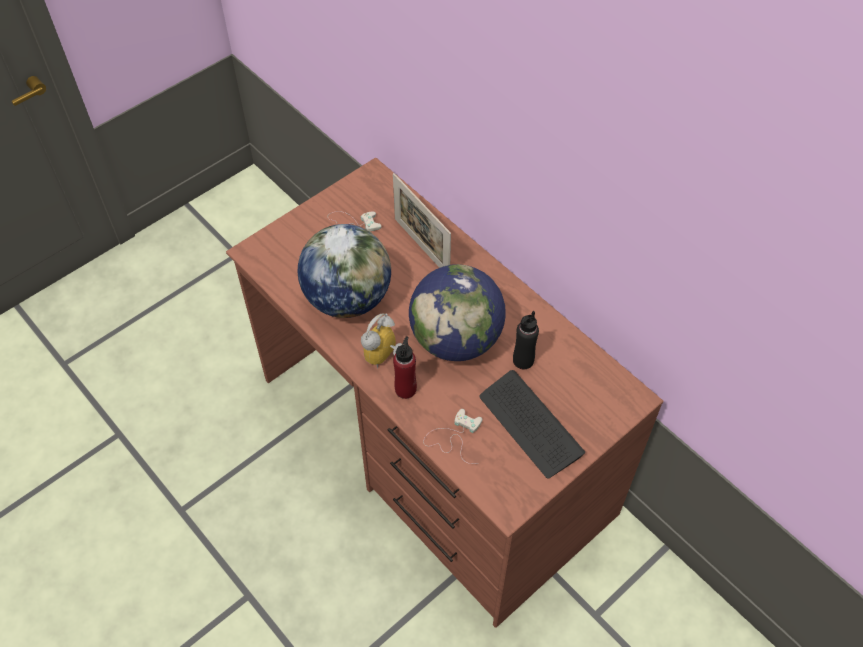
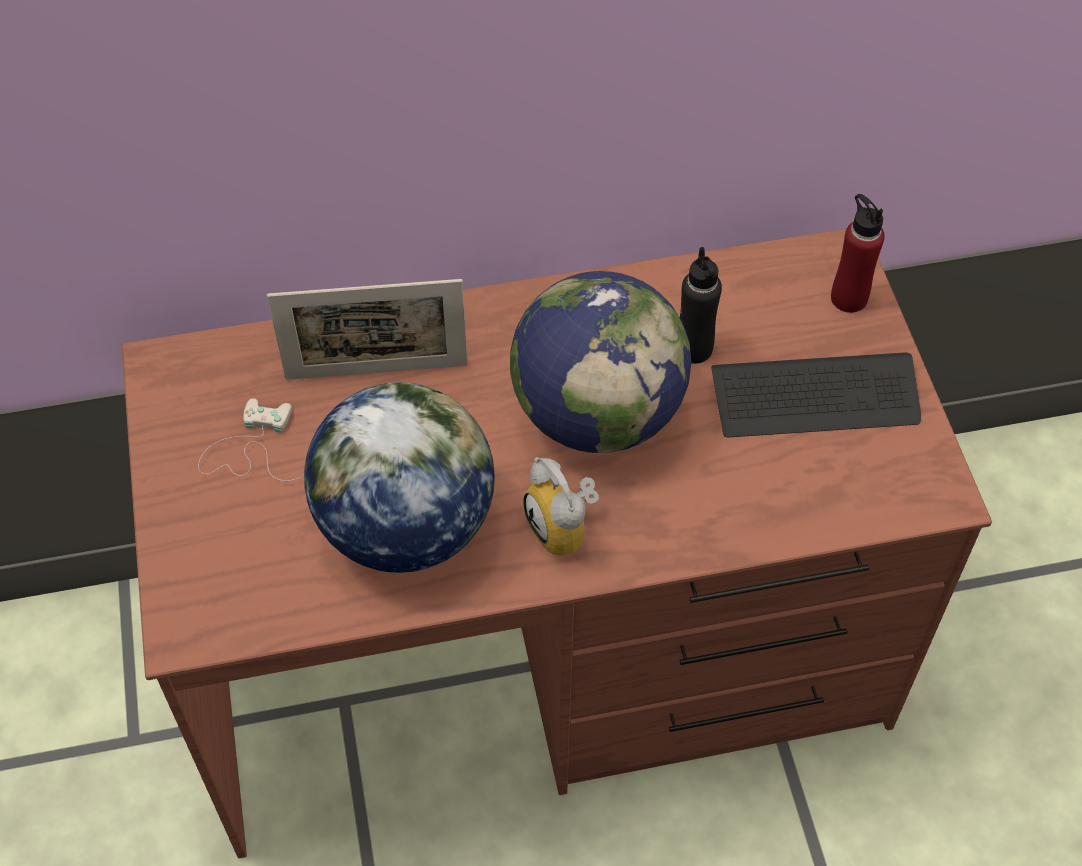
camera: 60 degrees left, 0 degrees up
(405, 389) = (649, 529): red bottle -> red bottle (848, 298)
(454, 437) = (780, 506): white game controller -> none

